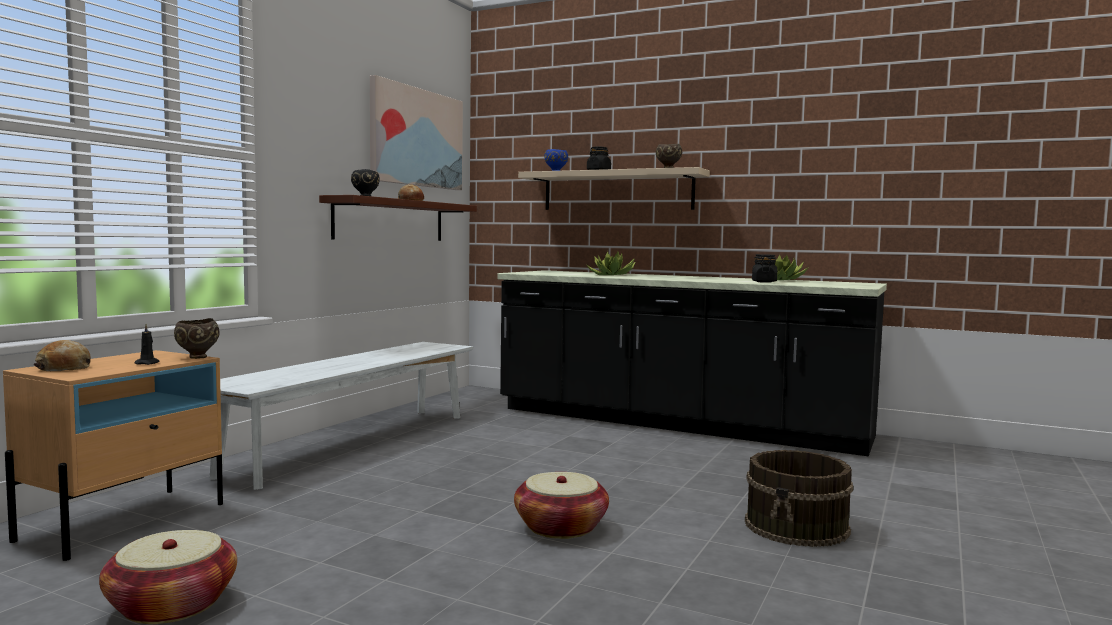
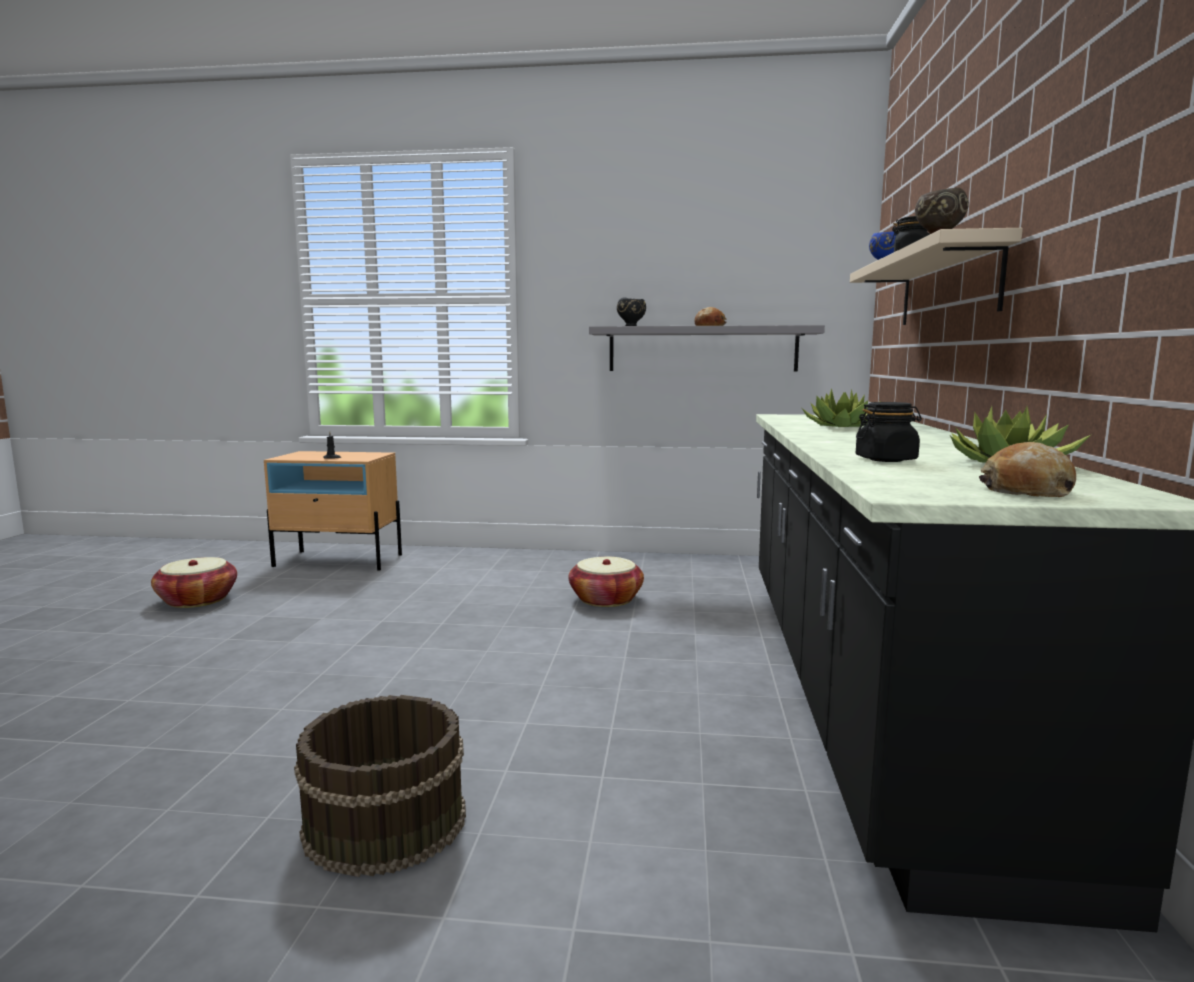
camera: 70 degrees right, 5 degrees up
(64, 368) = (308, 454): bread -> bread (1026, 490)
(197, 357) = (363, 459): brown bowl -> none
(354, 443) = (560, 567): white bench -> none
(390, 220) = (702, 349): brown shelf -> grey shelf
(416, 137) = (754, 248): picture -> none
(560, 527) = (350, 677): basket -> basket (606, 599)

